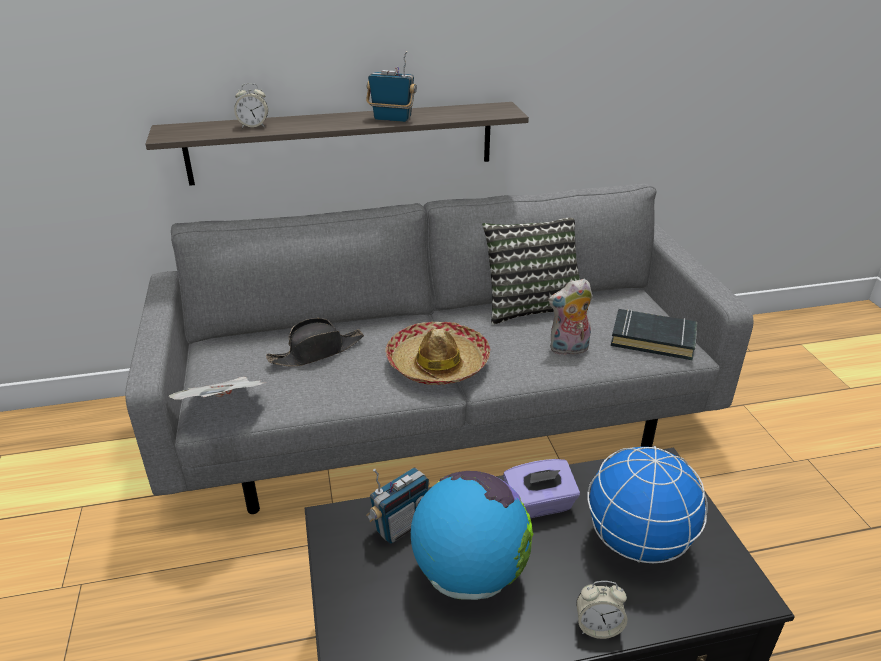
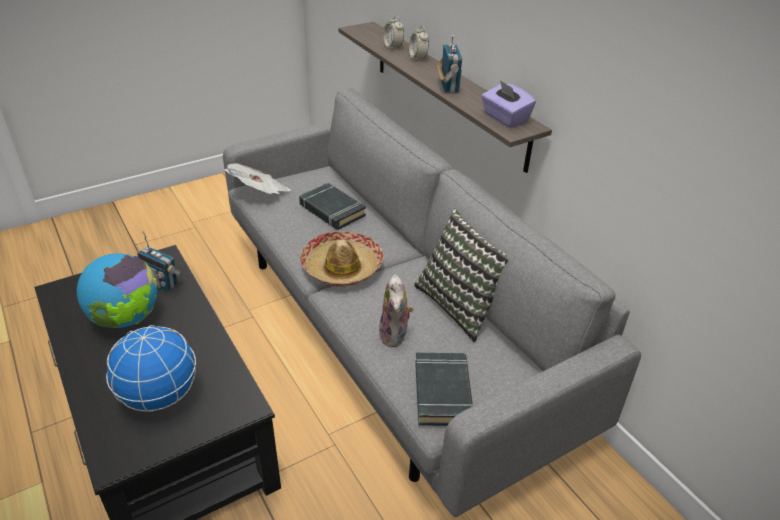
camera: 70 degrees right, 5 degrees up
(317, 352) = (331, 210): black hat -> black book
(539, 504) = (190, 341): purple tissue box -> purple tissue box (505, 118)
(568, 349) = (395, 335): plush toy -> plush toy turned 150 degrees counterclockwise
(598, 626) = (85, 381): alarm clock -> alarm clock (418, 58)

